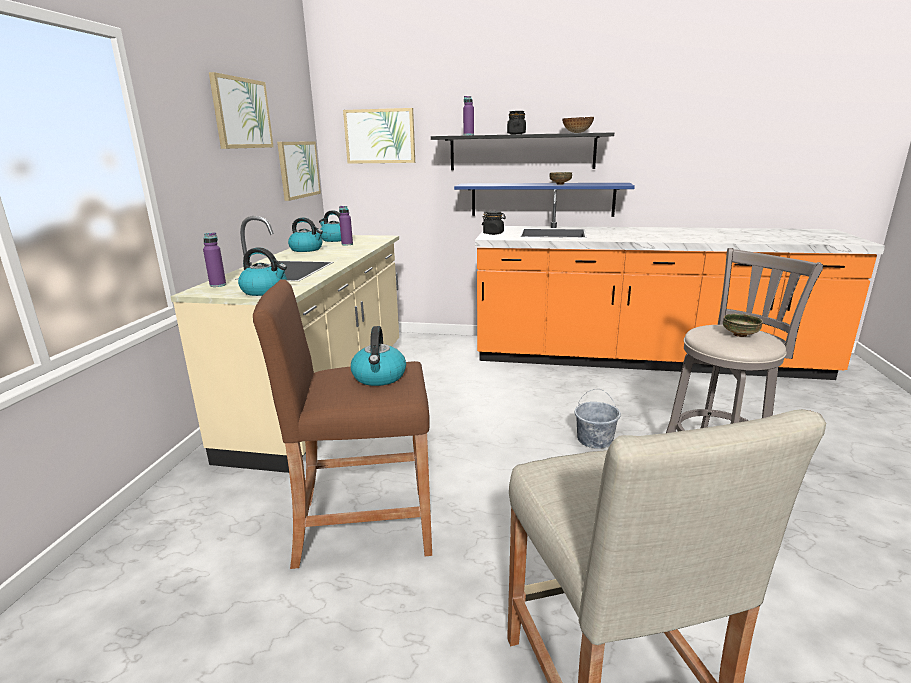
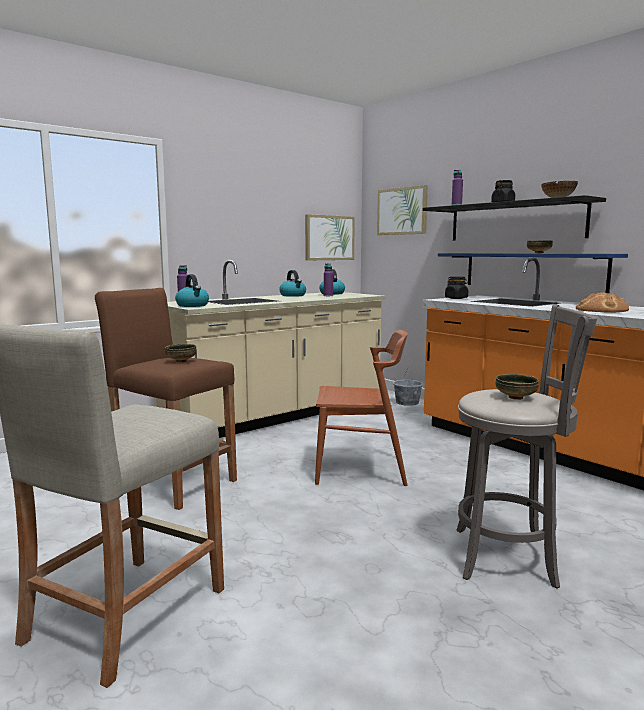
camera: 40 degrees right, 10 degrees down
(241, 113) = (266, 192): picture -> none
(379, 377) = (181, 361): kettle -> bowl
(505, 428) = (360, 470): none -> brown chair
(594, 439) = (419, 501): grey bucket -> grey bucket (407, 402)
(643, 235) = (601, 310): none -> bread

